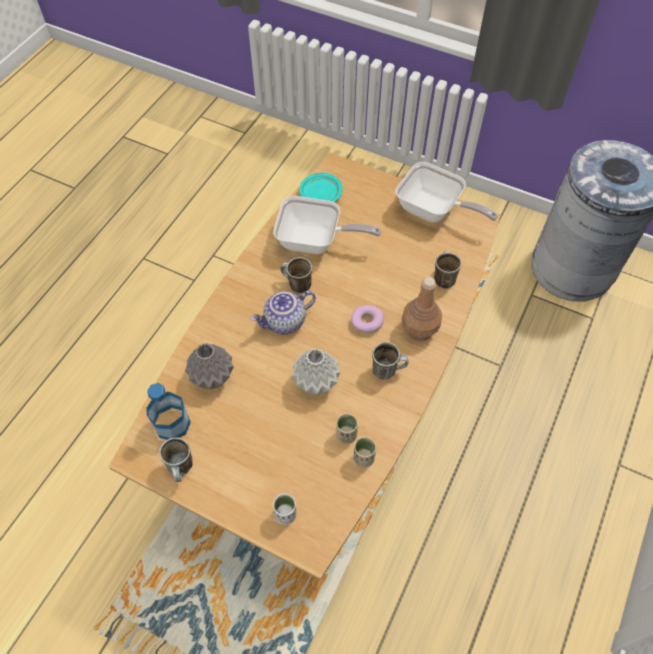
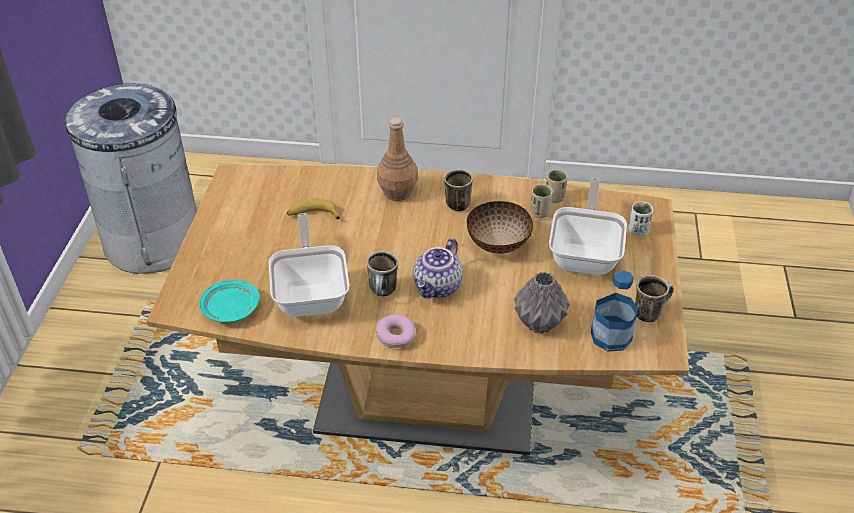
camera: 110 degrees left, 15 degrees down
(285, 322) = (439, 287): teapot -> teapot turned 75 degrees clockwise
(317, 382) = (497, 245): grey vase -> bowl
(367, 322) = (406, 228): donut -> donut (396, 336)
(409, 262) = (313, 215): none -> banana
(433, 211) = (229, 211): frying pan -> frying pan (585, 254)
(442, 278) = (324, 188): mug -> none

